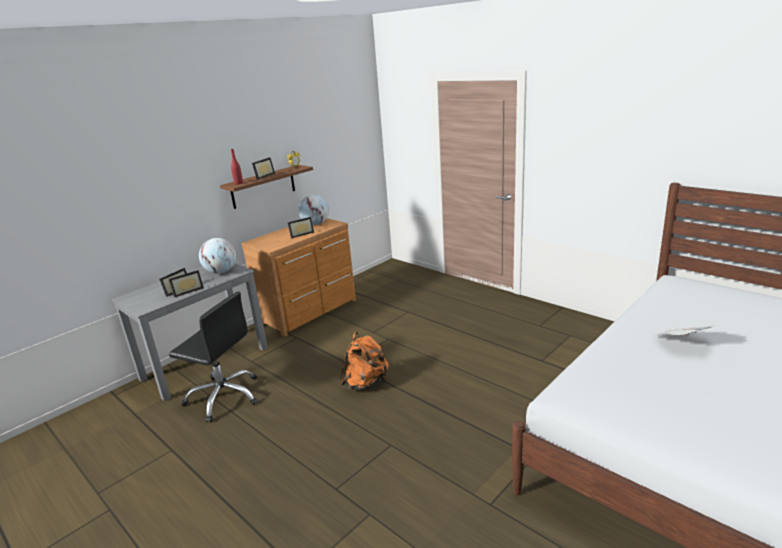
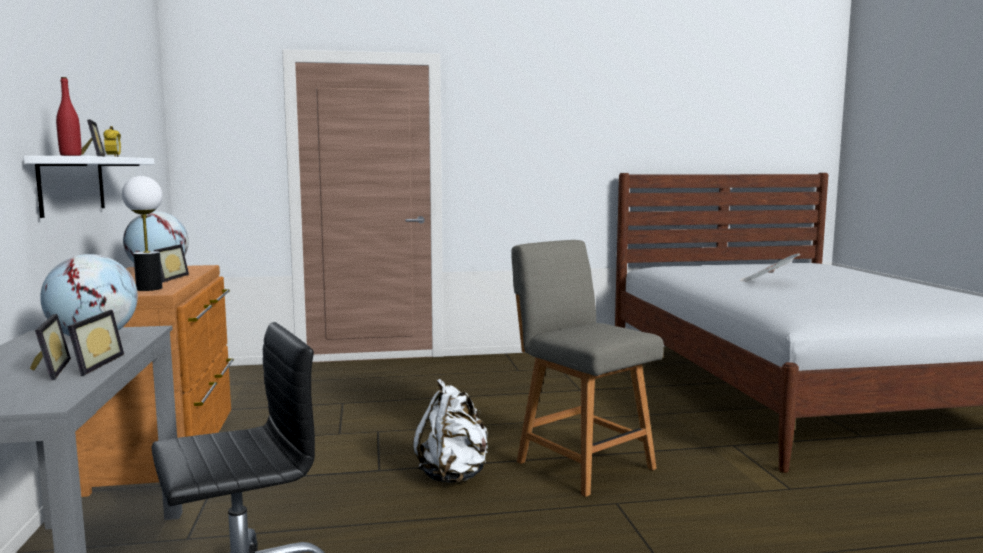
camera: 55 degrees left, 15 degrees down
(263, 187) = (72, 184): brown shelf -> white shelf
(275, 243) = (149, 289): none -> table lamp
(366, 384) = (454, 475): orange backpack -> white backpack
(426, 412) = (581, 463): none -> grey chair

